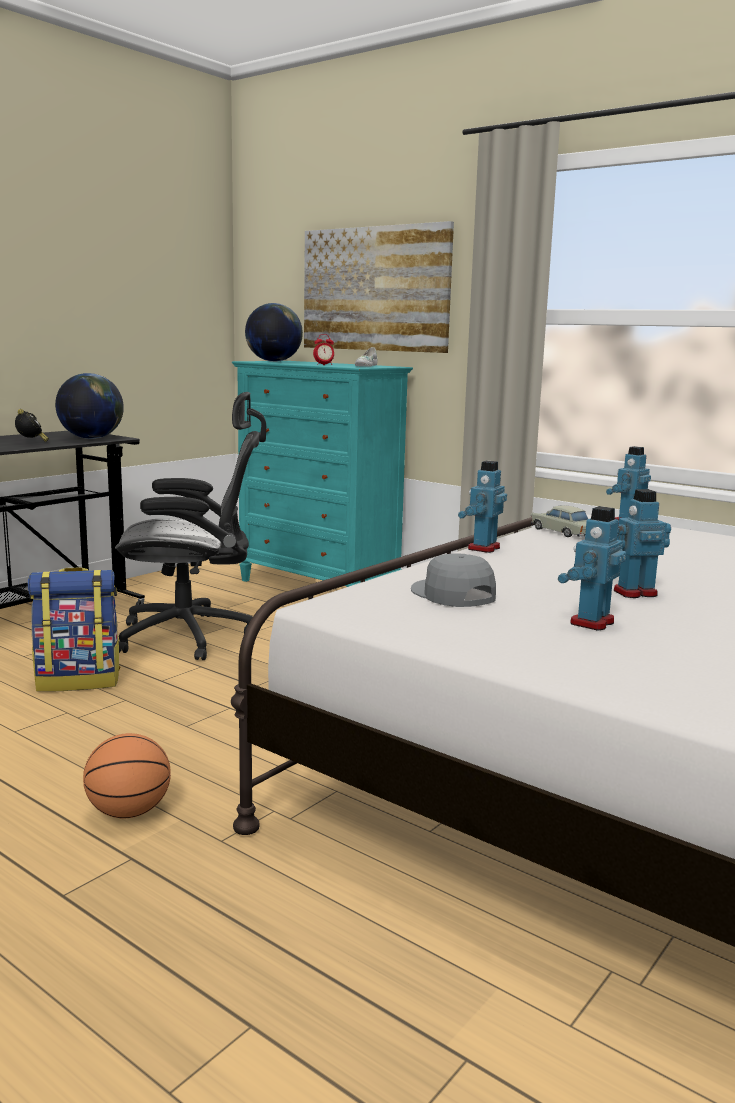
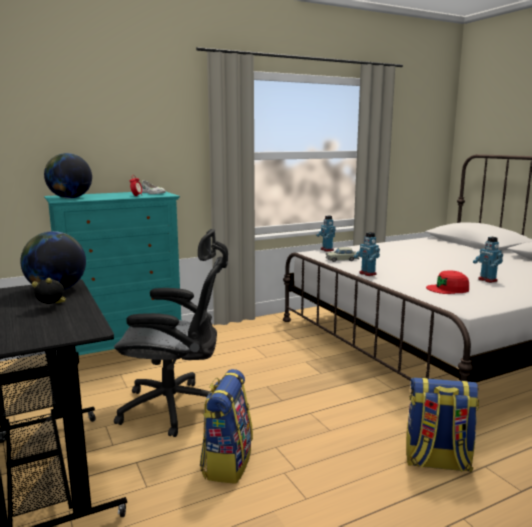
camera: 65 degrees left, 0 degrees up
(129, 813) = (437, 462): basketball -> backpack
(192, 636) = (175, 407): office chair -> office chair turned 75 degrees clockwise
(374, 289) = (123, 140): picture -> none
(452, 594) = (448, 289): grey cap -> red cap
(634, 592) = (446, 269): toy robot -> none

